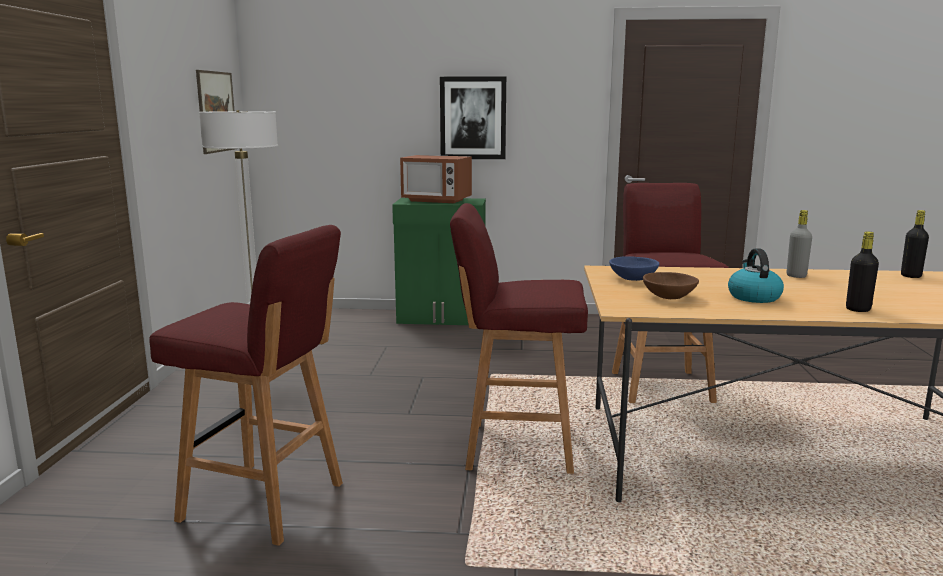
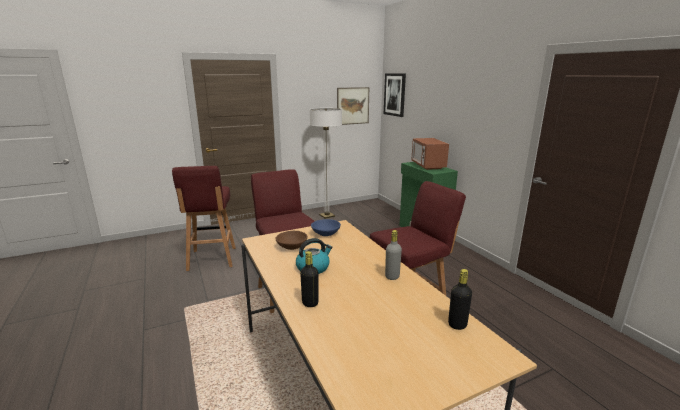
camera: 60 degrees right, 5 degrees up
(473, 118) = (458, 120): picture -> picture (395, 94)

